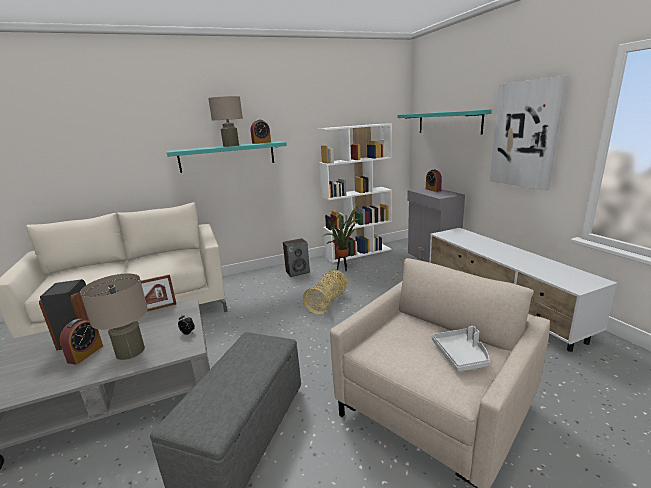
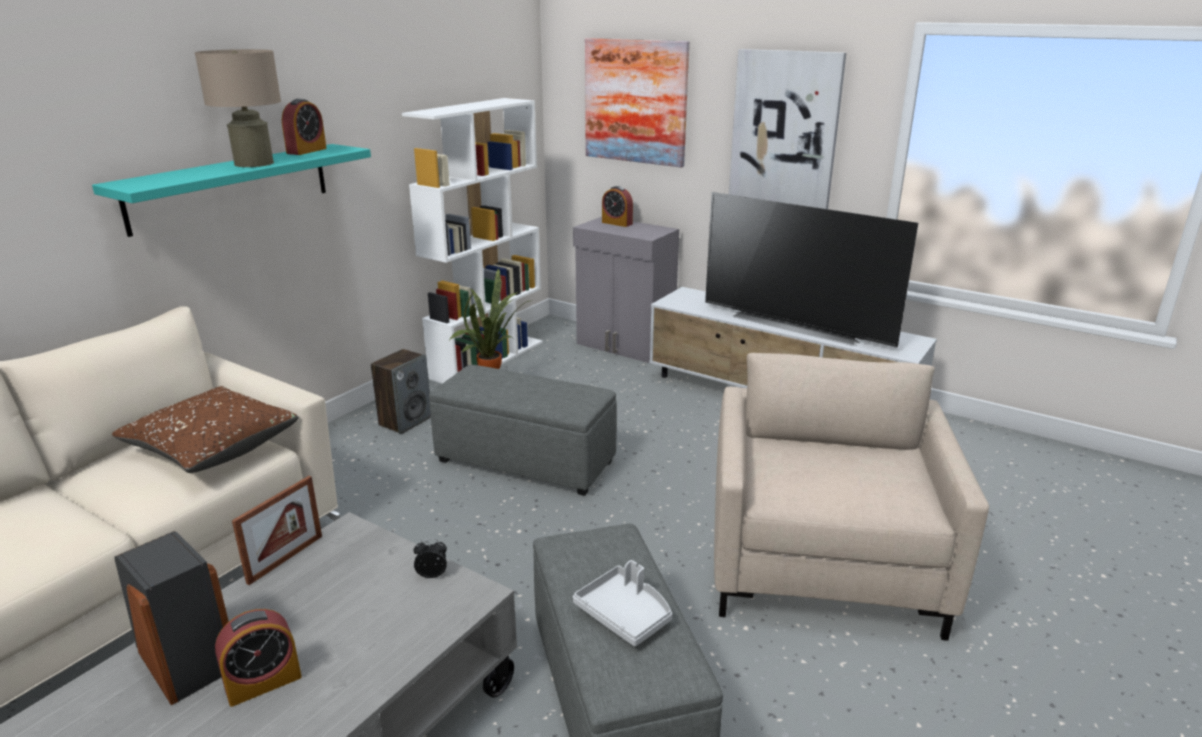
camera: 35 degrees left, 5 degrees up
(85, 354) = (263, 682): alarm clock -> alarm clock turned 75 degrees clockwise
(130, 351) = (360, 641): beige table lamp -> none
(176, 259) = (212, 447): none -> brown pillow
(328, 302) = (527, 461): basket -> grey ottoman
(448, 122) = (635, 102): turquoise shelf -> picture
(461, 355) = (883, 469): grey tray -> grey tray (625, 614)
(510, 257) = (798, 325): none -> television

